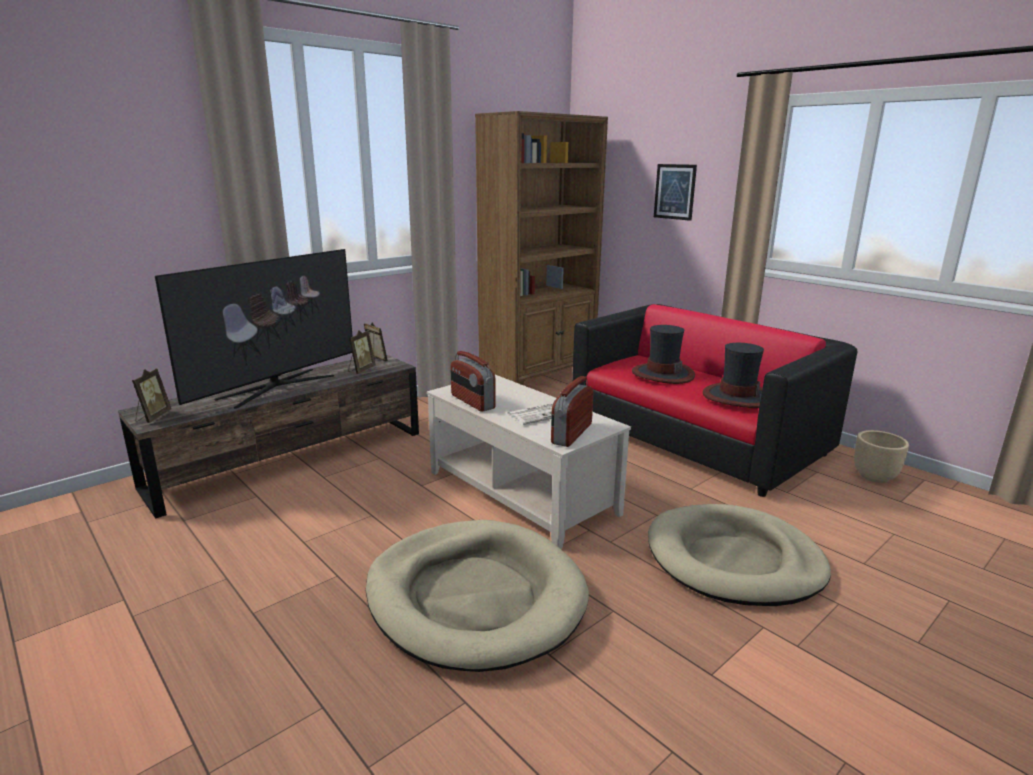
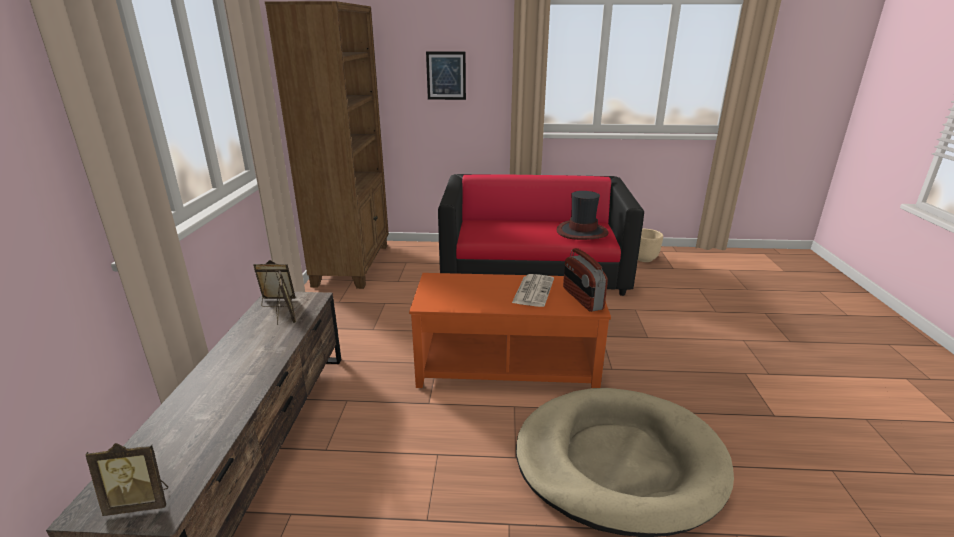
camera: 45 degrees left, 5 degrees up
(152, 417) = (141, 502): picture frame -> picture frame turned 120 degrees clockwise
(276, 387) = (230, 378): television -> none
(472, 402) = (467, 304): radio -> none
(521, 492) = (507, 366): beige coffee table -> orange coffee table
(662, 374) = (513, 230): hat -> none
(734, 560) = (676, 342): beige dog bed -> none

